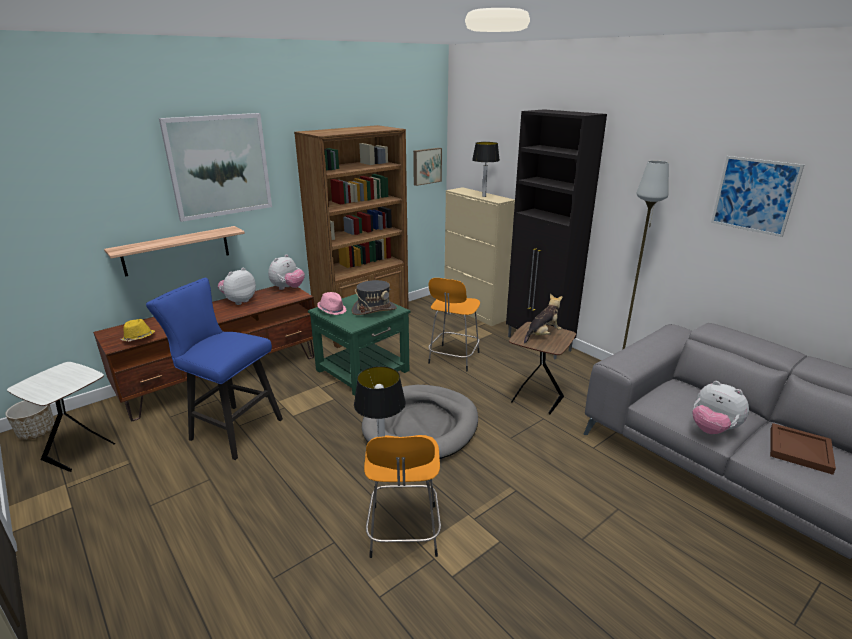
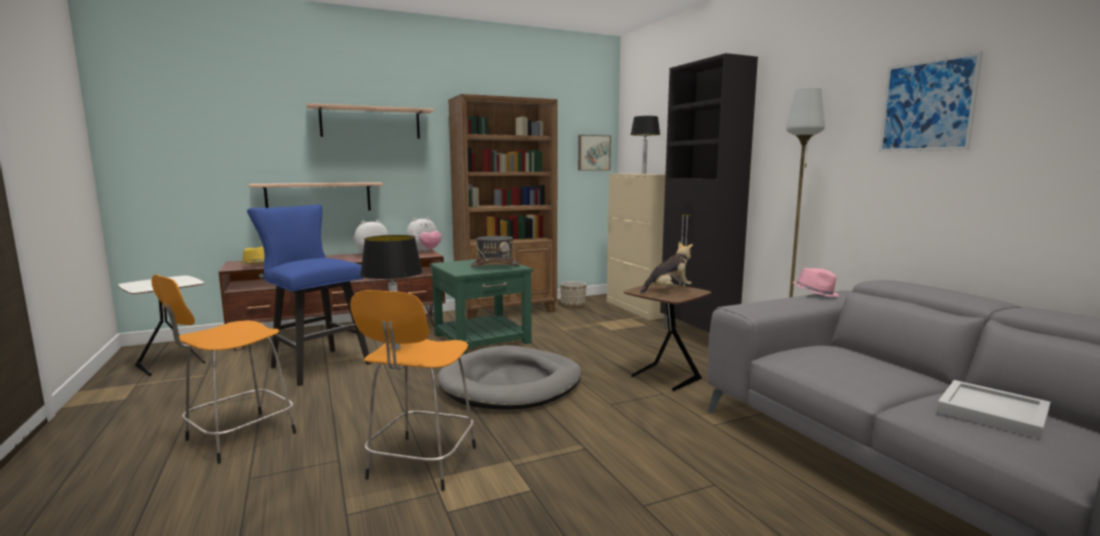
camera: 15 degrees right, 15 degrees down
(37, 432) = (151, 349): planter -> planter (573, 305)
(219, 166) = (371, 123): picture -> shelf
(332, 310) = (453, 264): pink hat -> pink hat (815, 293)
(453, 359) = (587, 339): orange stool -> orange stool (237, 438)
(712, 429) = (857, 382): plush toy -> none
(799, 450) = (990, 412): brown tray -> white tray

